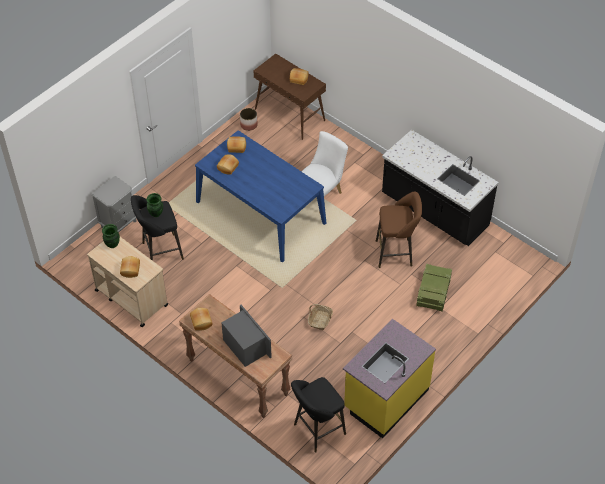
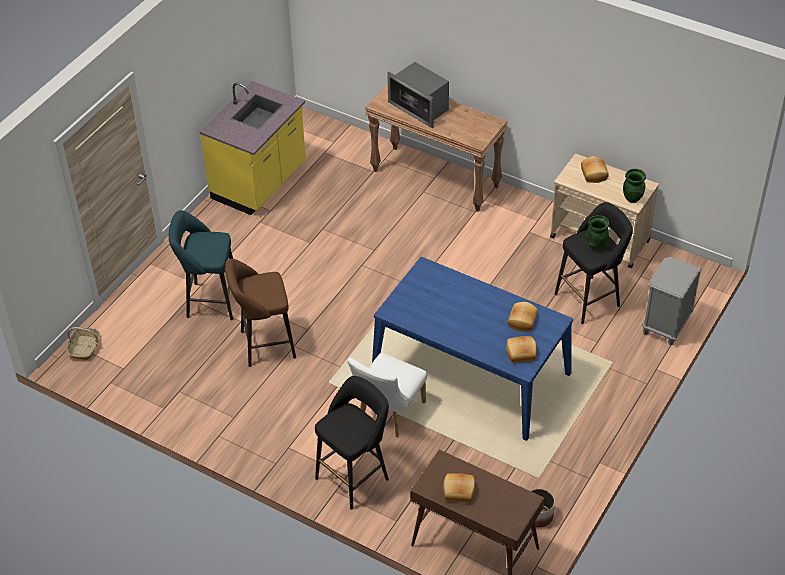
camera: 170 degrees right, 5 degrees down
(202, 321) = (479, 122): bread -> none
(317, 430) = (332, 145): black stool -> black stool (355, 476)
(320, 320) = (352, 250): basket -> basket (84, 348)
(433, 293) = (209, 301): crate -> turquoise stool
(434, 211) = (213, 413): black counter -> none

